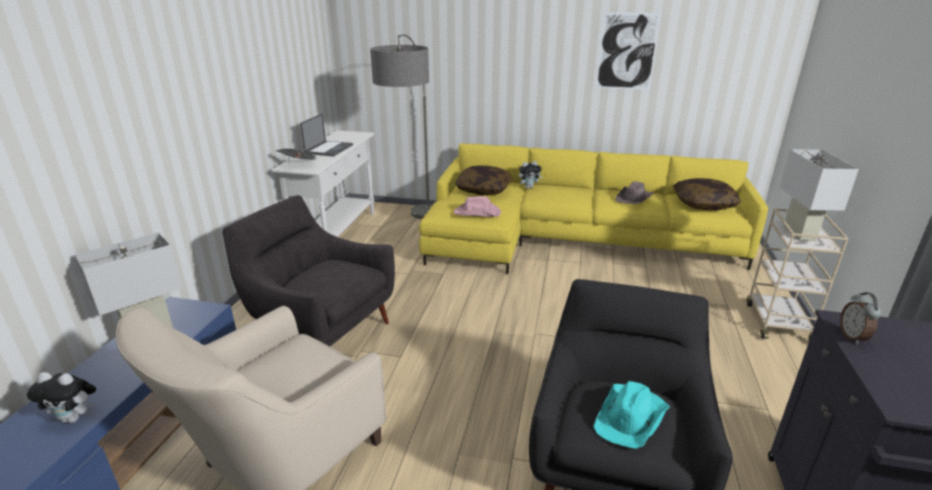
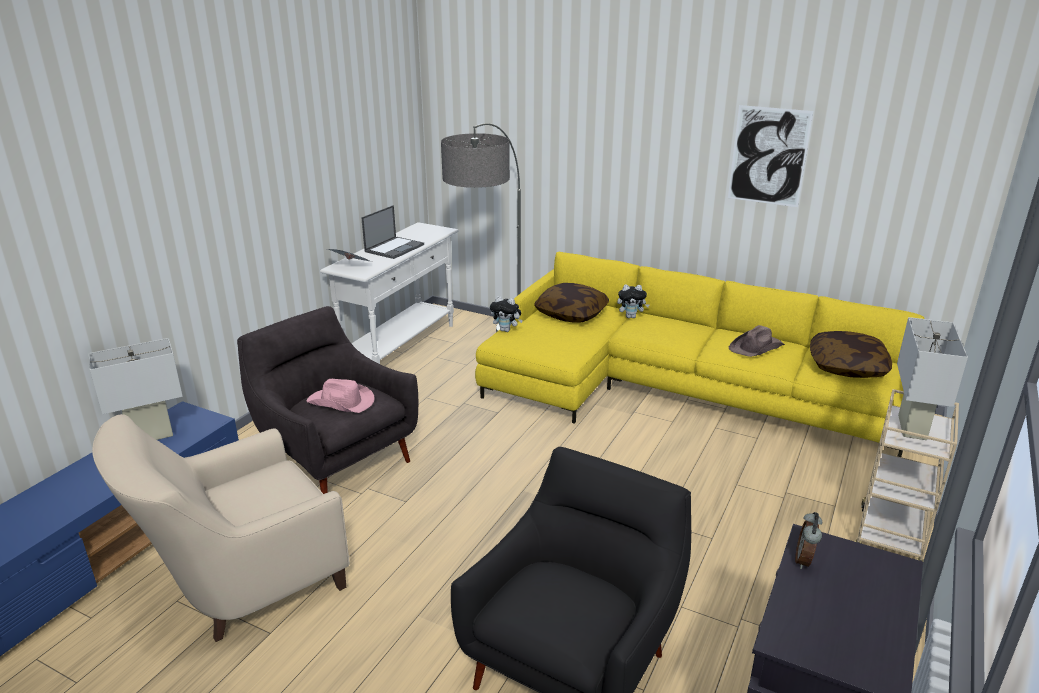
camera: 15 degrees right, 0 degrees up
(75, 418) = (63, 507): plush toy -> plush toy (506, 330)
(477, 213) = (545, 345): pink hat -> pink hat (341, 402)
(631, 417) = (566, 606): turquoise hat -> none

